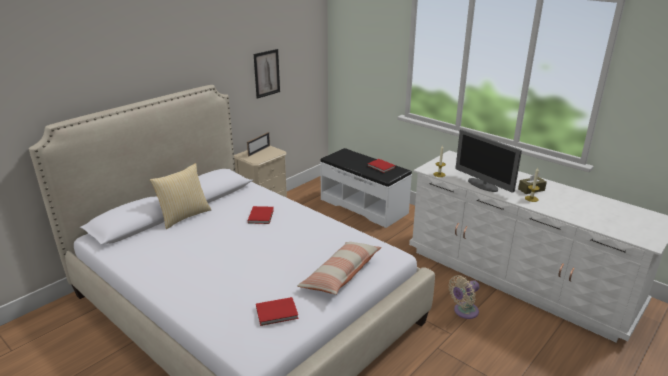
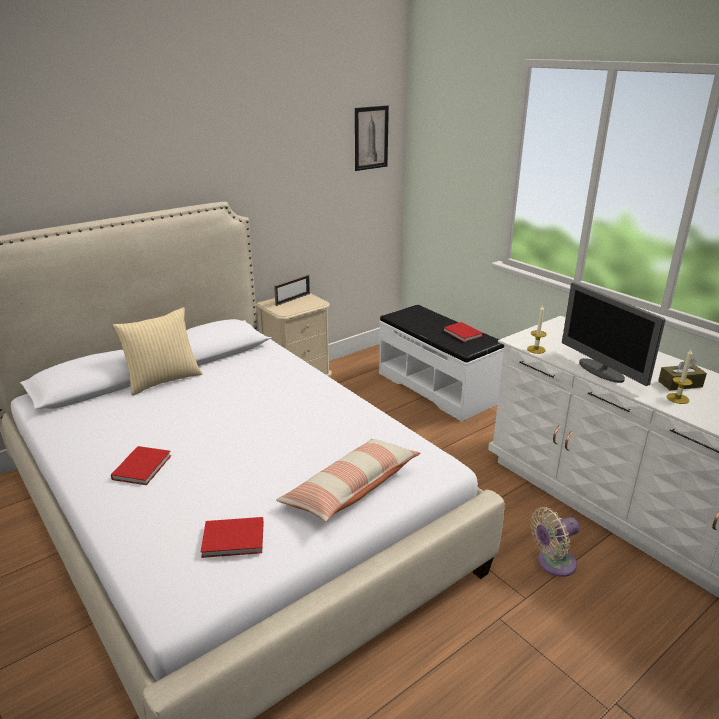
camera: 10 degrees right, 0 degrees up
(261, 216) = (267, 389): red book -> red book (143, 466)
(266, 73) = (310, 193): picture -> picture (371, 138)

